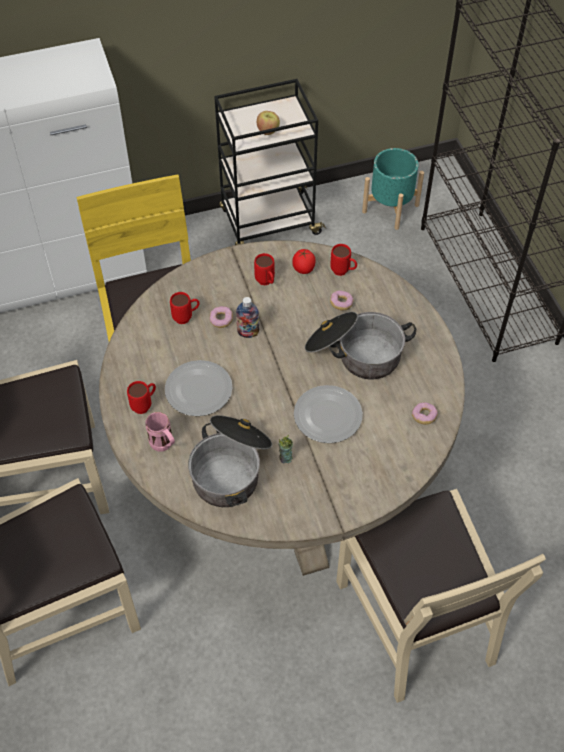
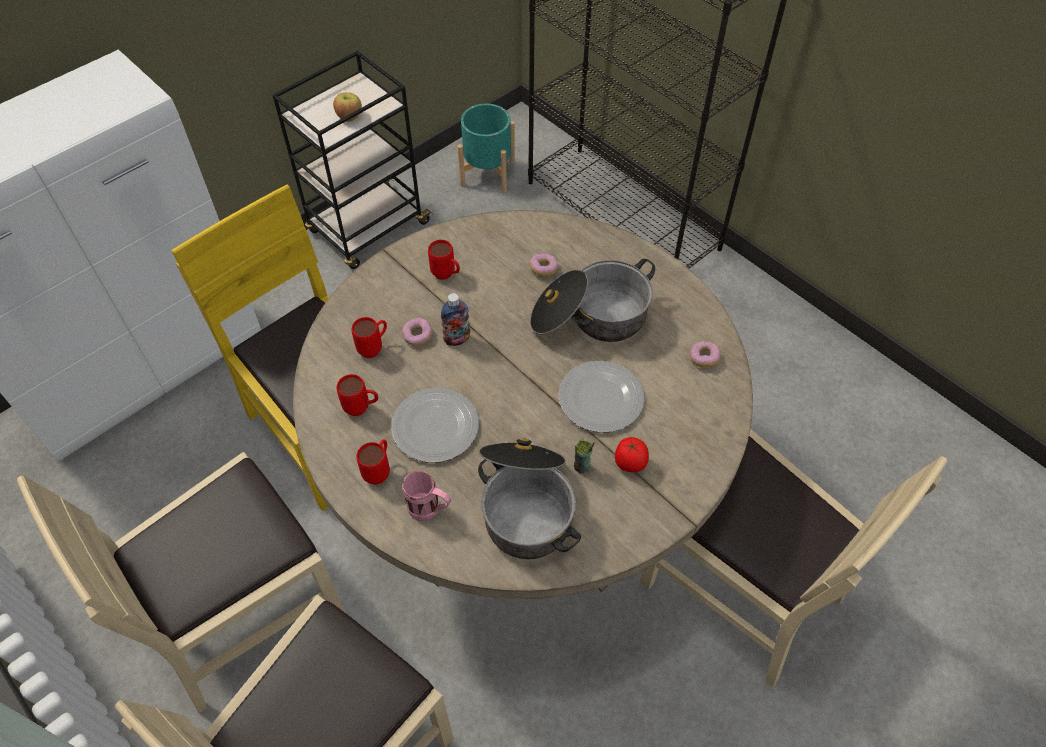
camera: 25 degrees left, 0 degrees up
(303, 270) = (480, 247): tomato -> tomato (630, 464)
(343, 272) = (526, 234): red mug -> red mug (362, 408)

